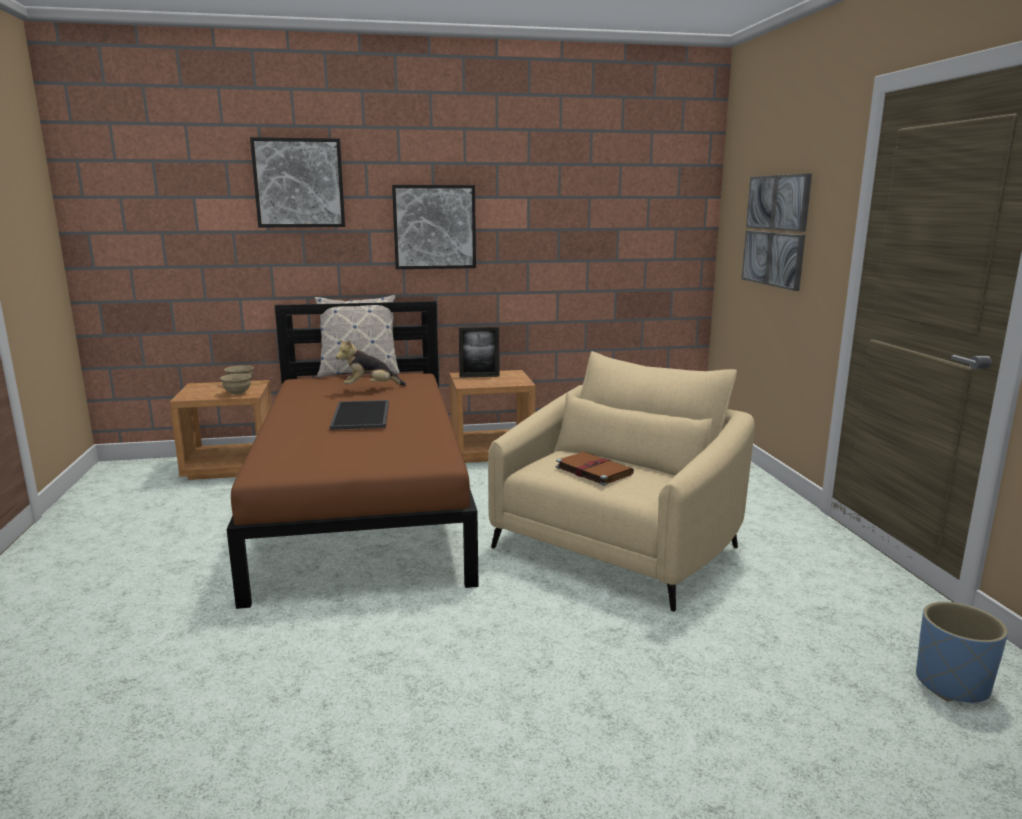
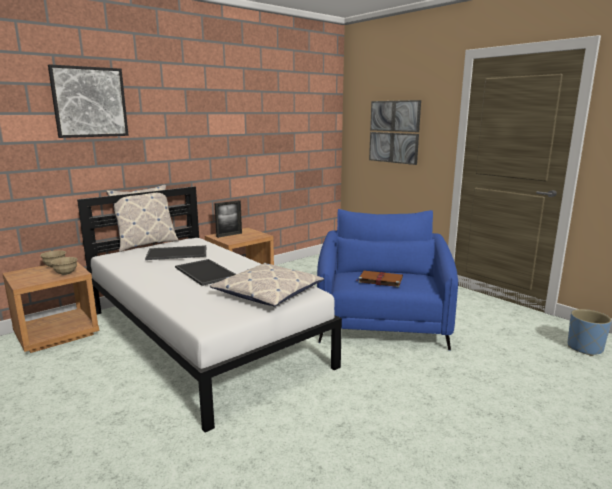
camera: 30 degrees left, 0 degrees up
(364, 505) = (202, 337): brown bed -> white bed
(370, 388) = (178, 253): plush toy -> tray
(388, 452) = (268, 293): none -> pillow
(434, 227) = (189, 134): picture -> none
(617, 547) = (382, 324): beige armchair -> blue armchair

